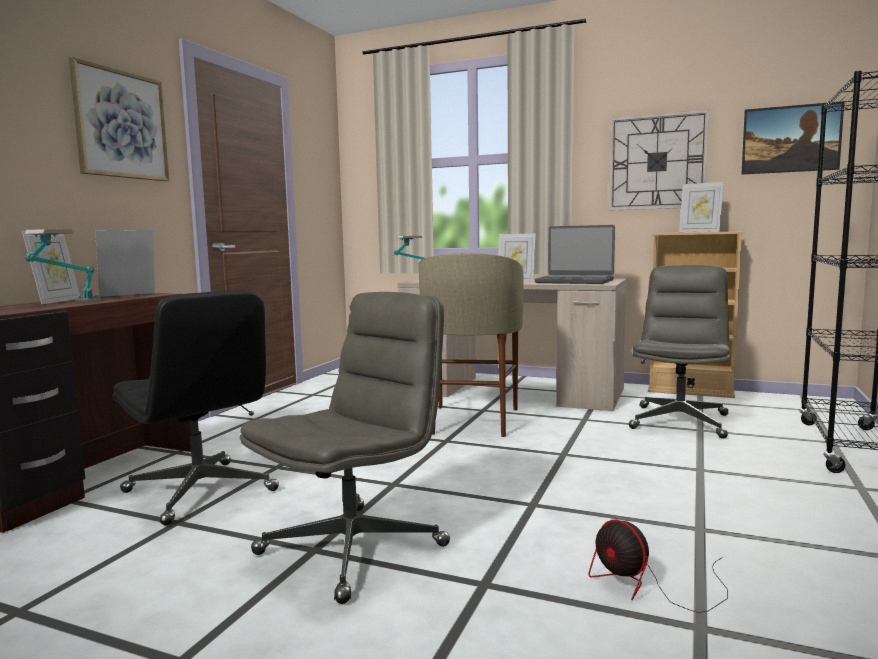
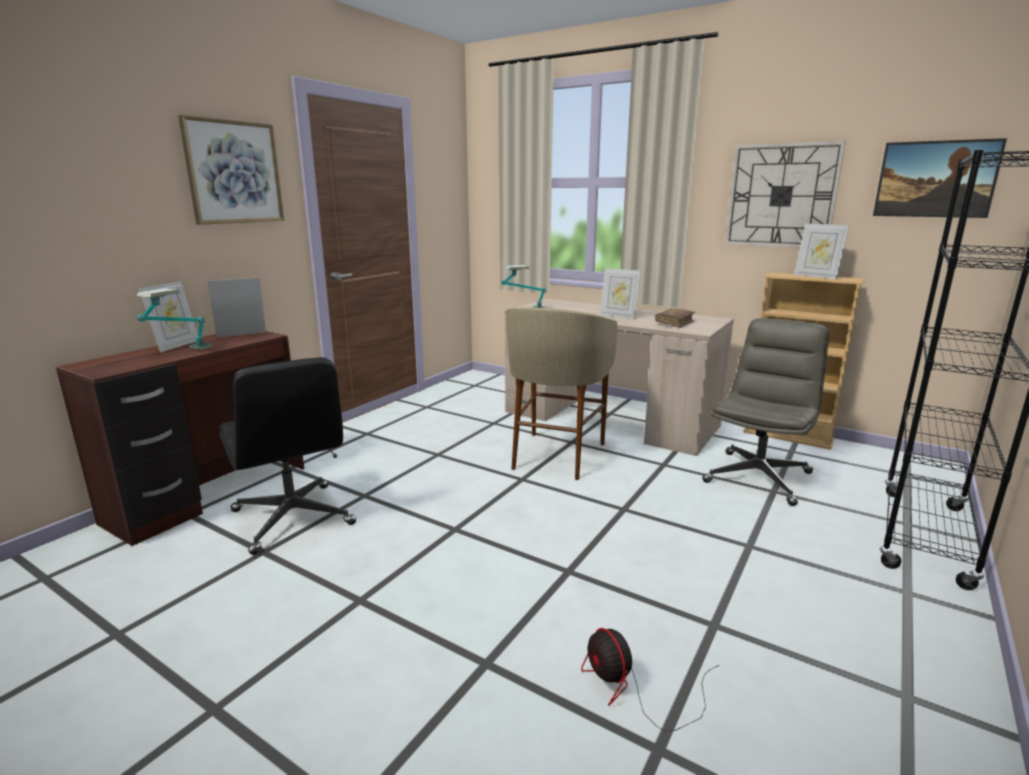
camera: 10 degrees right, 10 degrees up
(353, 548) = (392, 603): grey office chair -> none
(575, 281) = (674, 323): laptop -> brown book

